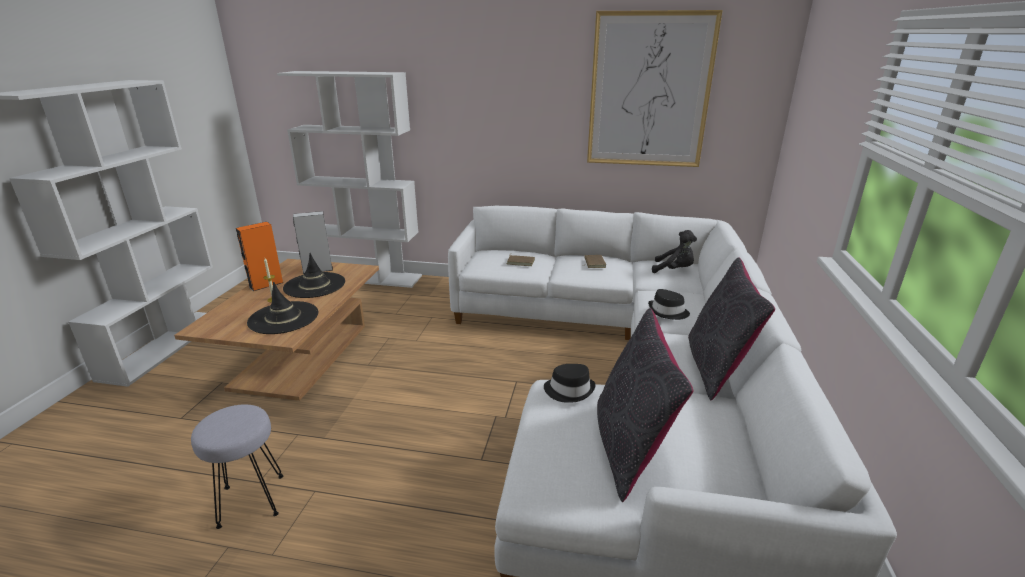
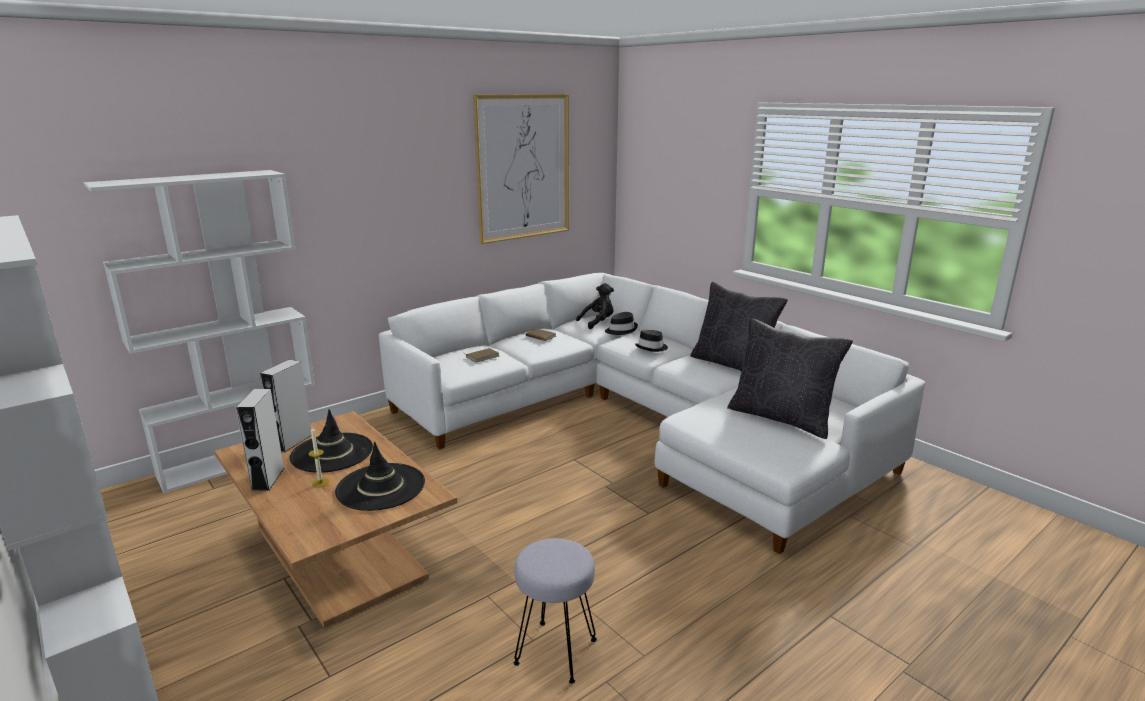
camera: 50 degrees left, 5 degrees down
(266, 285) = (268, 479): orange speaker -> grey speaker
(569, 390) = (698, 412): black hat -> black hat (621, 330)

